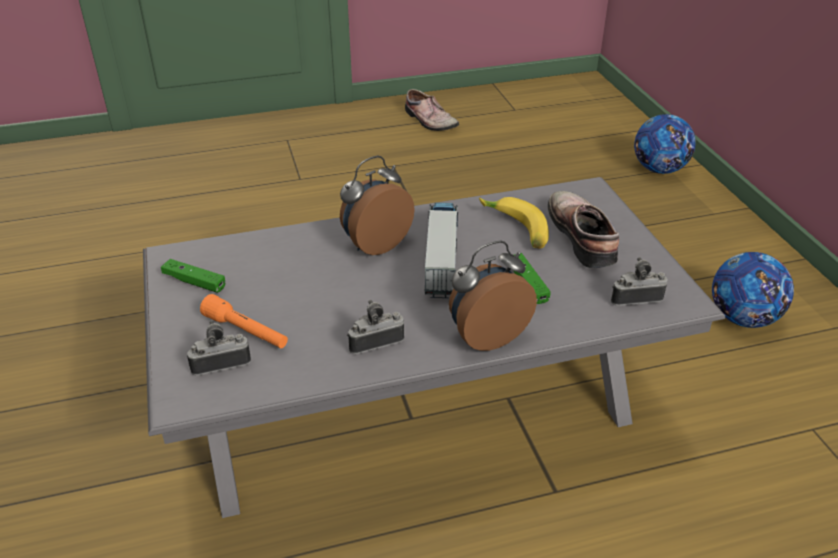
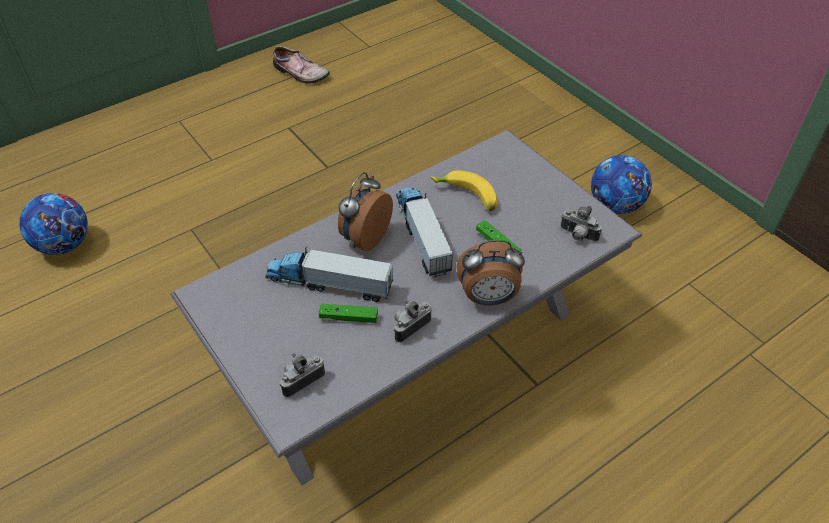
camera: 20 degrees left, 10 degrees up
(194, 282) = (236, 313): green game controller -> green game controller (349, 318)
(246, 332) = (306, 347): orange flashlight -> none
(310, 278) = (329, 283): none -> toy truck
(486, 335) = (488, 298): alarm clock -> alarm clock turned 135 degrees counterclockwise
(585, 236) = (520, 190): shoe -> none
(634, 297) = (577, 236): camera -> camera turned 120 degrees counterclockwise
(659, 169) = (509, 83): football -> football (64, 245)

